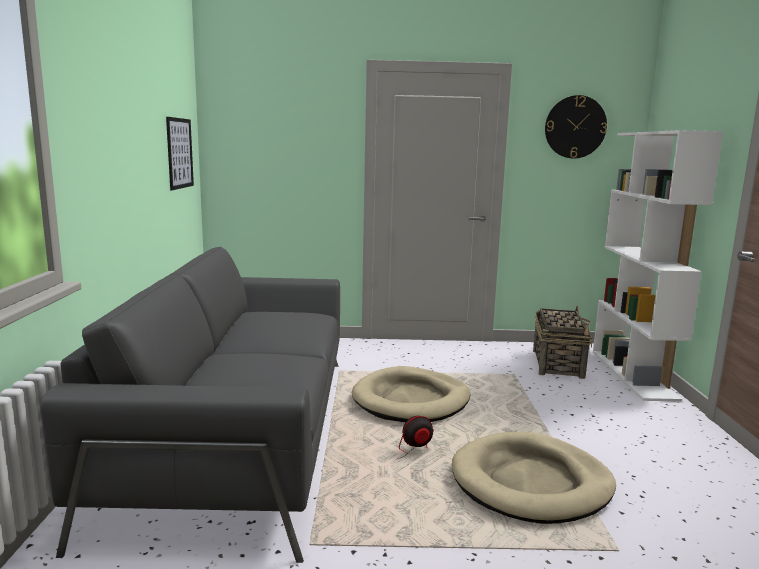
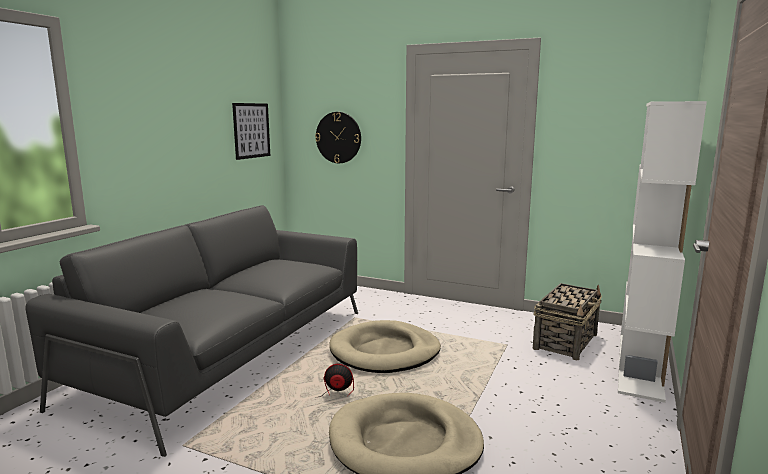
camera: 25 degrees right, 0 degrees up
(575, 127) = (609, 98): wall clock -> wall clock (338, 137)

